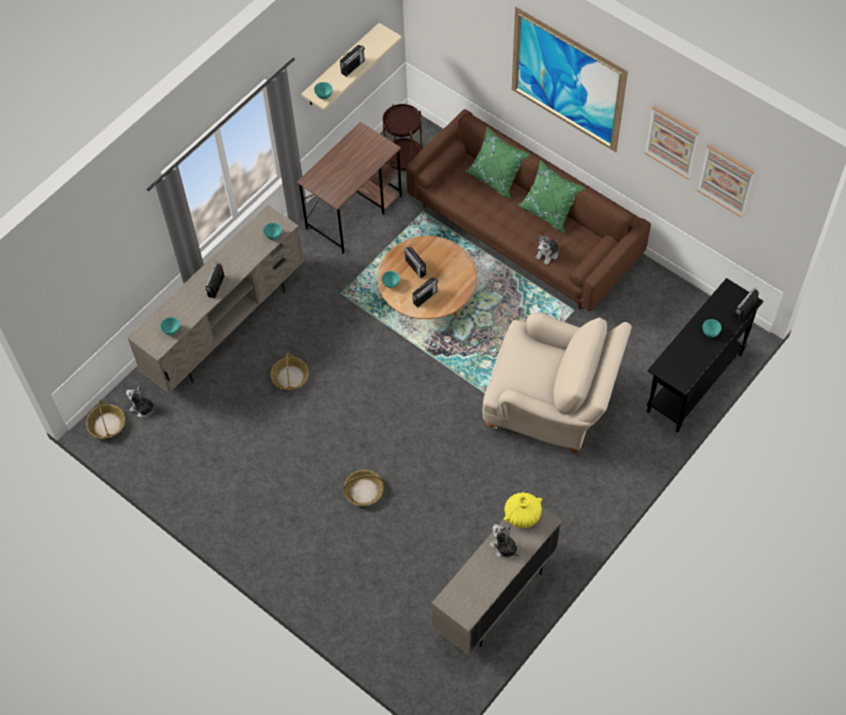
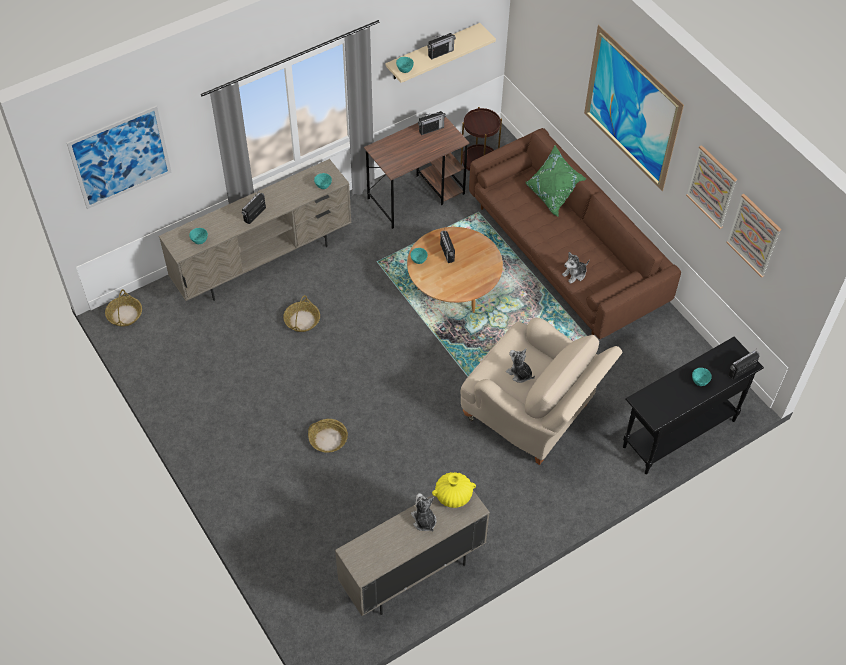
camera: 15 degrees right, 5 degrees down
(80, 275) = (120, 157): none -> picture
(143, 408) = (161, 310): plush toy -> plush toy (519, 374)
(425, 297) = (445, 281): radio -> radio (431, 129)
(549, 210) = (591, 237): green pillow -> none

